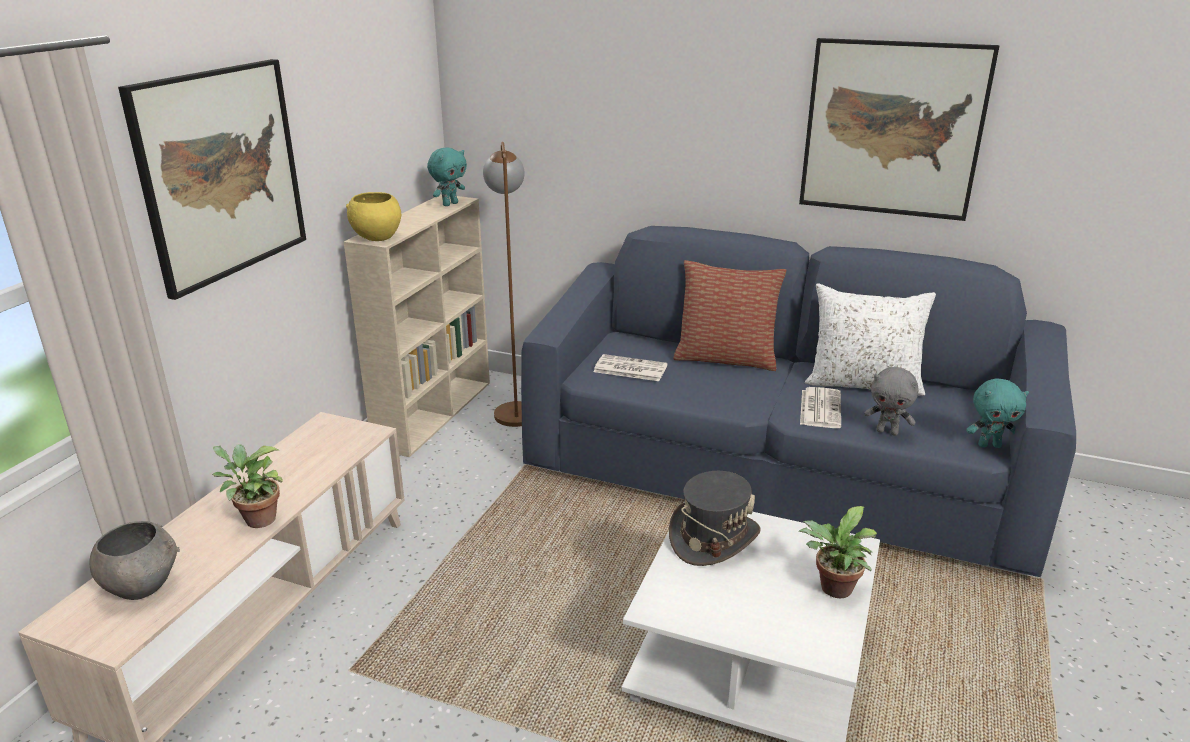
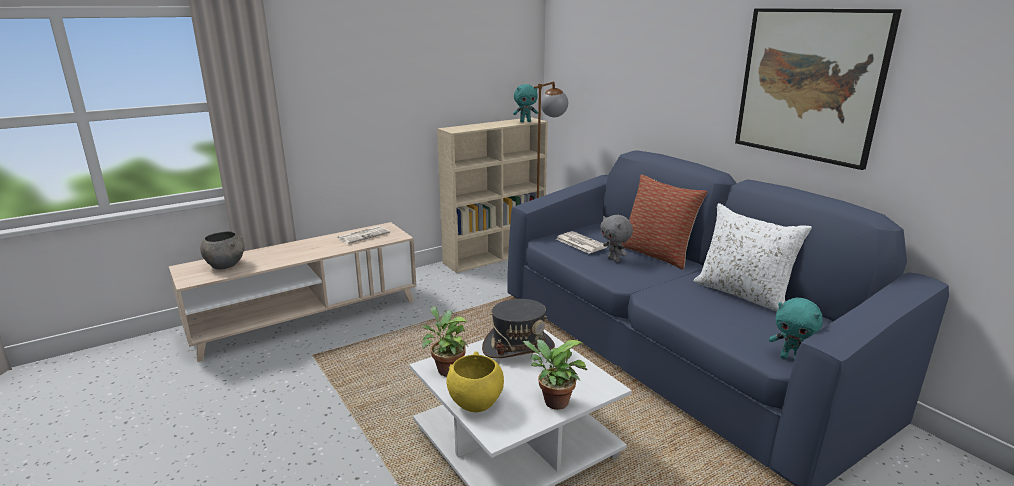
camera: 35 degrees right, 5 degrees down
(221, 173) = (351, 70): picture -> none
(256, 519) = (300, 256): potted plant -> potted plant (446, 369)
(377, 237) = (456, 129): yellow bowl -> yellow bowl (475, 403)
(820, 408) = (680, 297): newspaper -> newspaper (364, 235)
(887, 432) = (714, 325): grey plush toy -> grey plush toy (614, 260)

